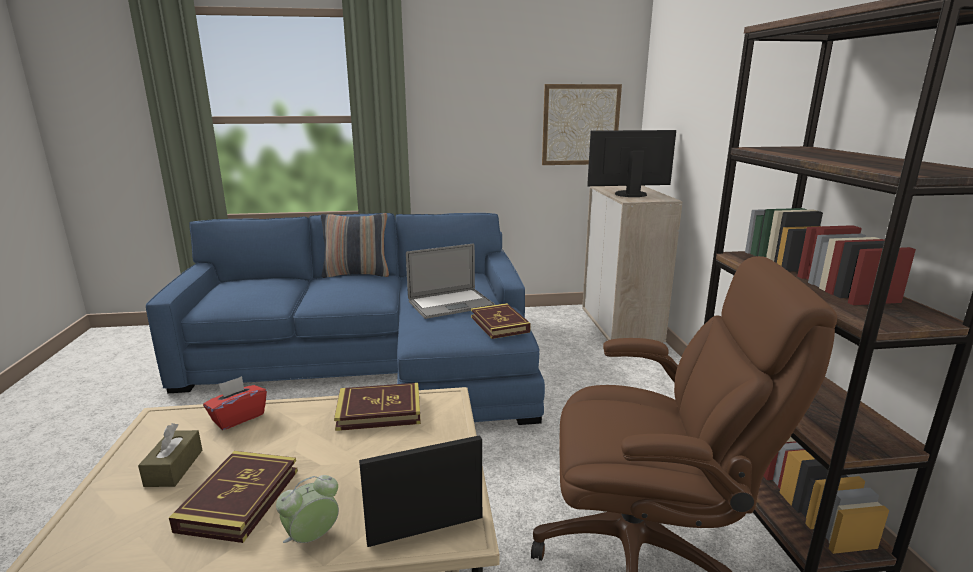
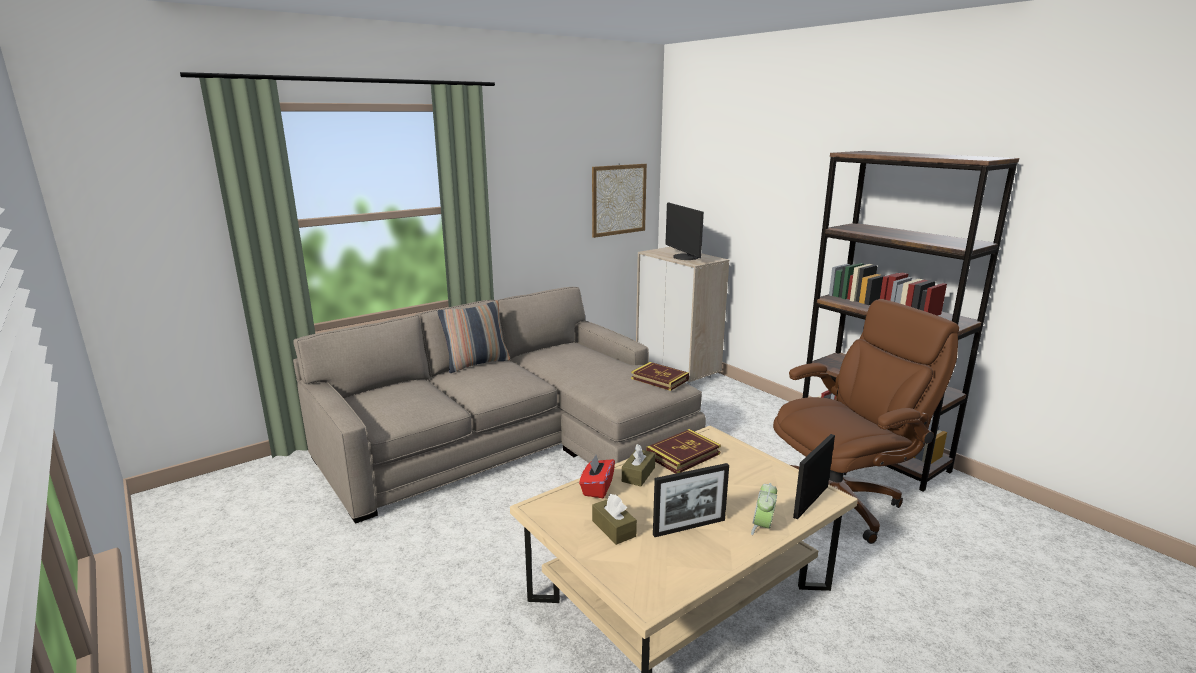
camera: 30 degrees left, 0 degrees up
(239, 499) = (689, 527): book -> picture frame
(301, 417) = (638, 474): none -> brown tissue box
(375, 358) = (513, 439): blue sofa -> beige sofa
(451, 304) = (601, 372): laptop -> none
(629, 194) = (684, 257): monitor -> monitor turned 75 degrees counterclockwise

